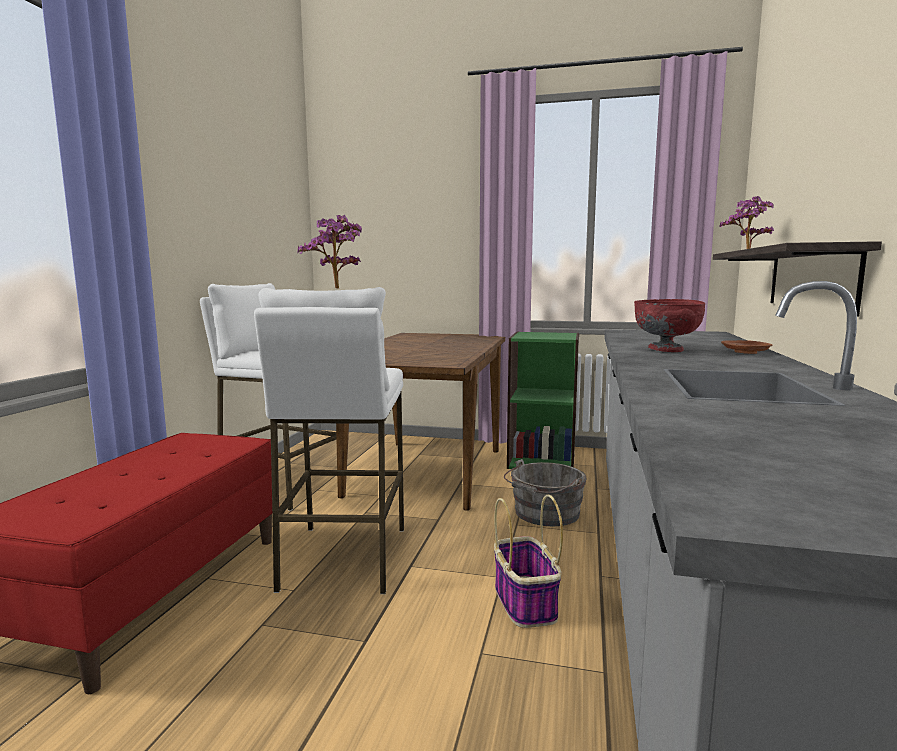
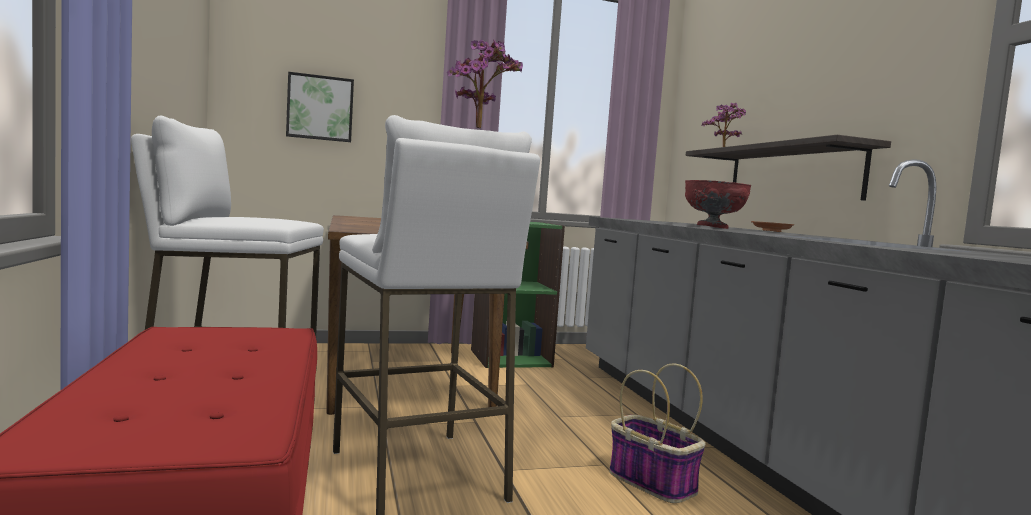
camera: 30 degrees left, 5 degrees down
(387, 246) = (320, 108): none -> picture
(544, 514) = (572, 404): grey bucket -> none

